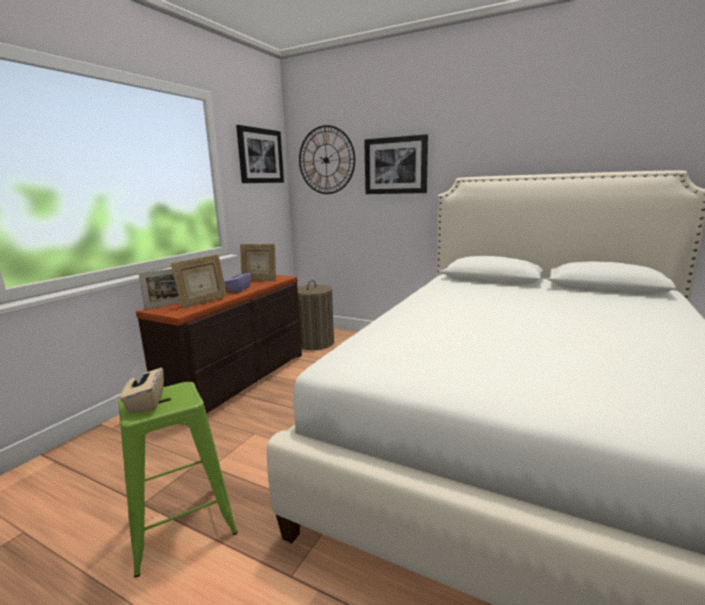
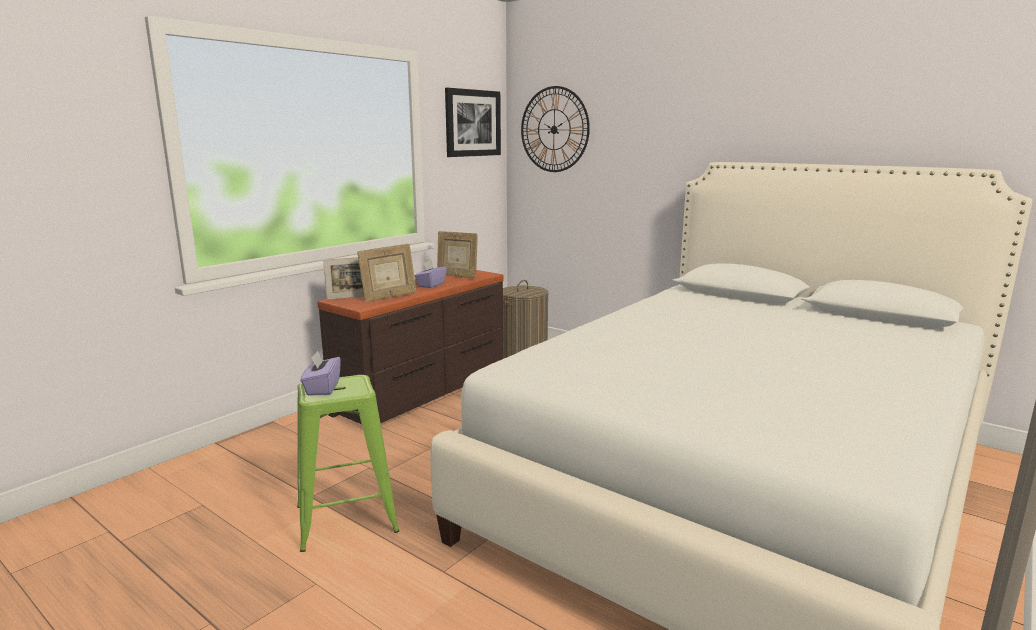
camera: 10 degrees right, 0 degrees up
(146, 402) = (322, 388): beige tissue box -> purple tissue box
(395, 165) = (638, 141): picture -> none

